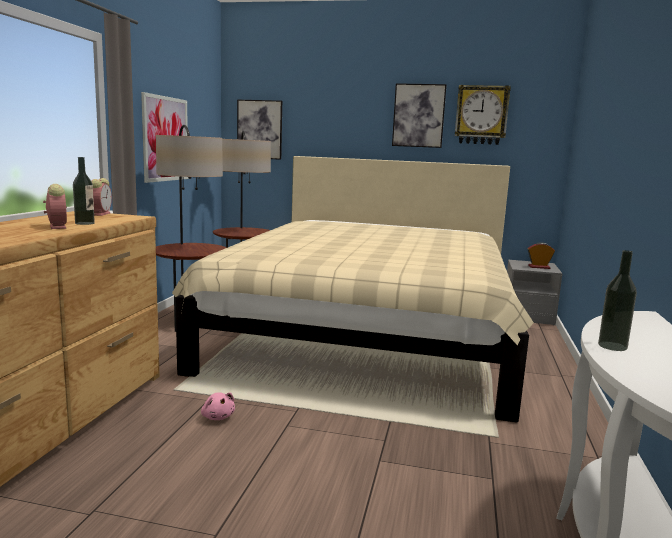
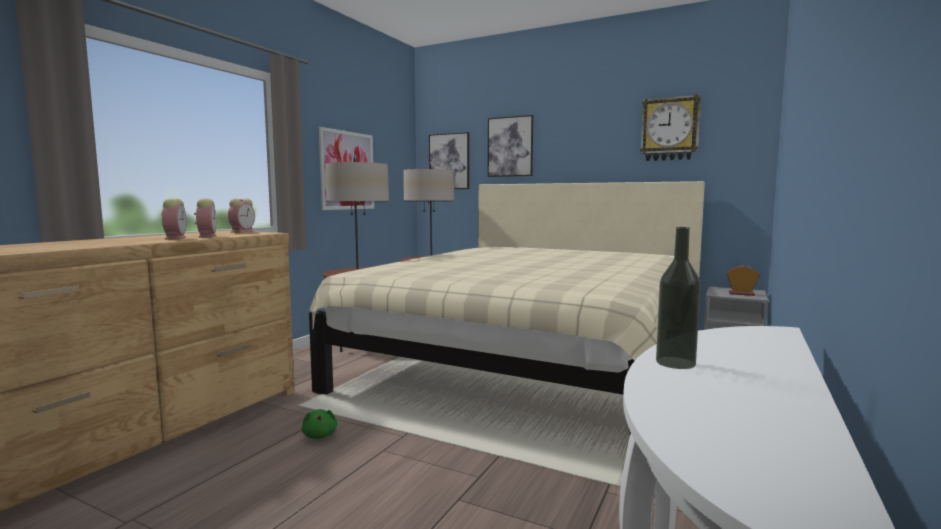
camera: 15 degrees right, 5 degrees down
(84, 223) = (207, 236): bottle -> alarm clock
(218, 416) = (320, 435): pink plush toy -> green plush toy
(418, 115) = (602, 135): picture -> picture (510, 146)

